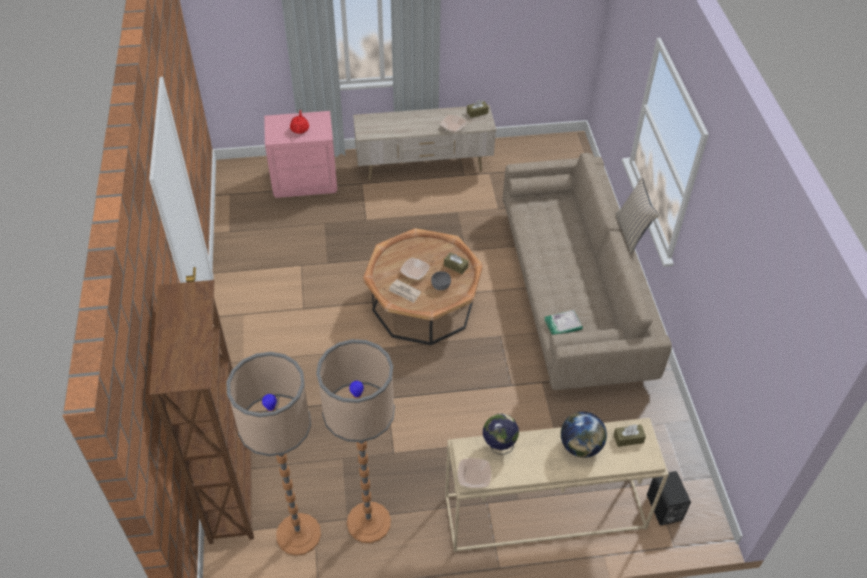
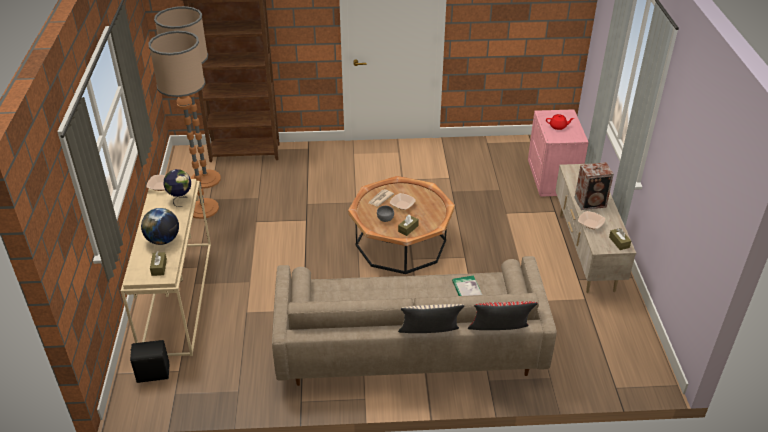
camera: 95 degrees right, 10 degrees down
(420, 124) = (591, 202): none -> speaker
(563, 324) = (330, 290): book -> book (467, 290)
(615, 189) = (499, 335): none -> red pillow

